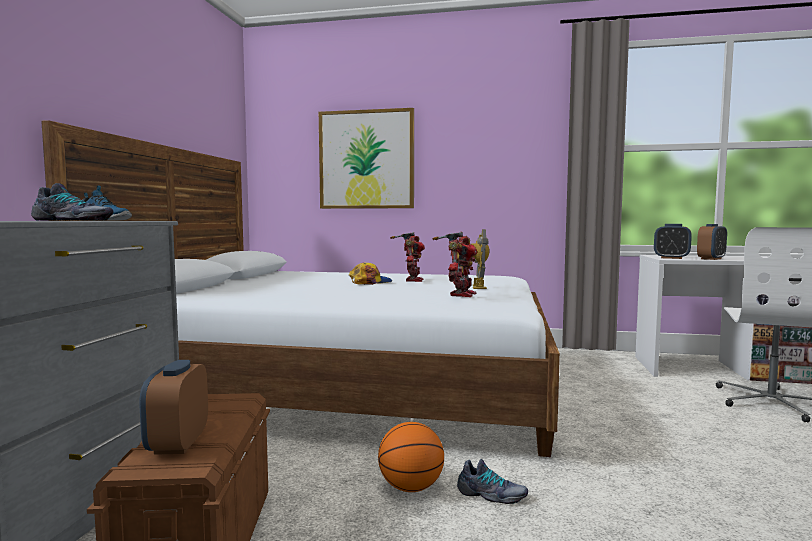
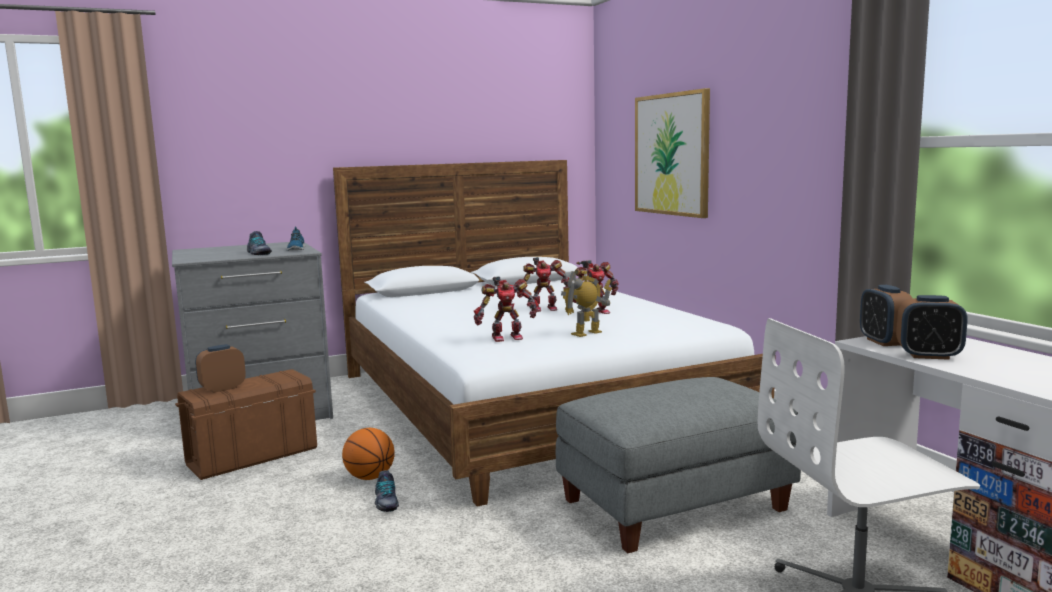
camera: 55 degrees right, 5 degrees up
(370, 282) = (543, 308): cap -> toy robot
(607, 400) = (674, 504): none -> grey ottoman

